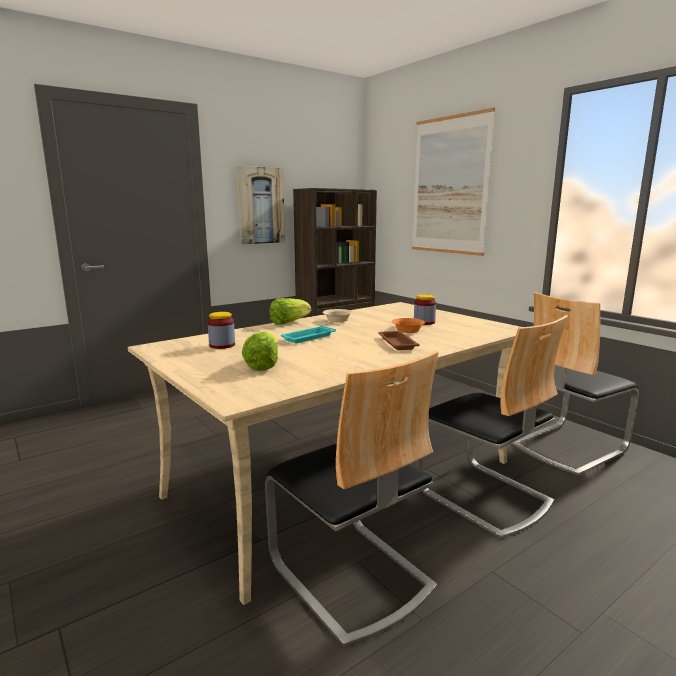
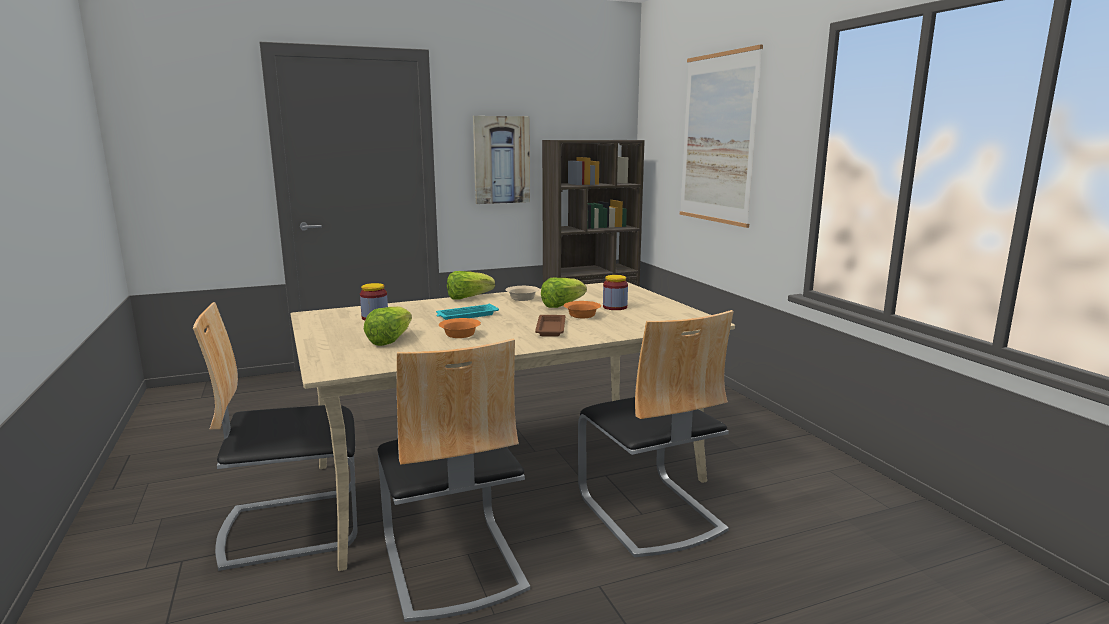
camera: 15 degrees right, 0 degrees up
(323, 355) = (459, 335): none -> orange bowl
(379, 324) = (562, 305): none -> lettuce
(567, 447) = (799, 474): chair -> chair (292, 526)

